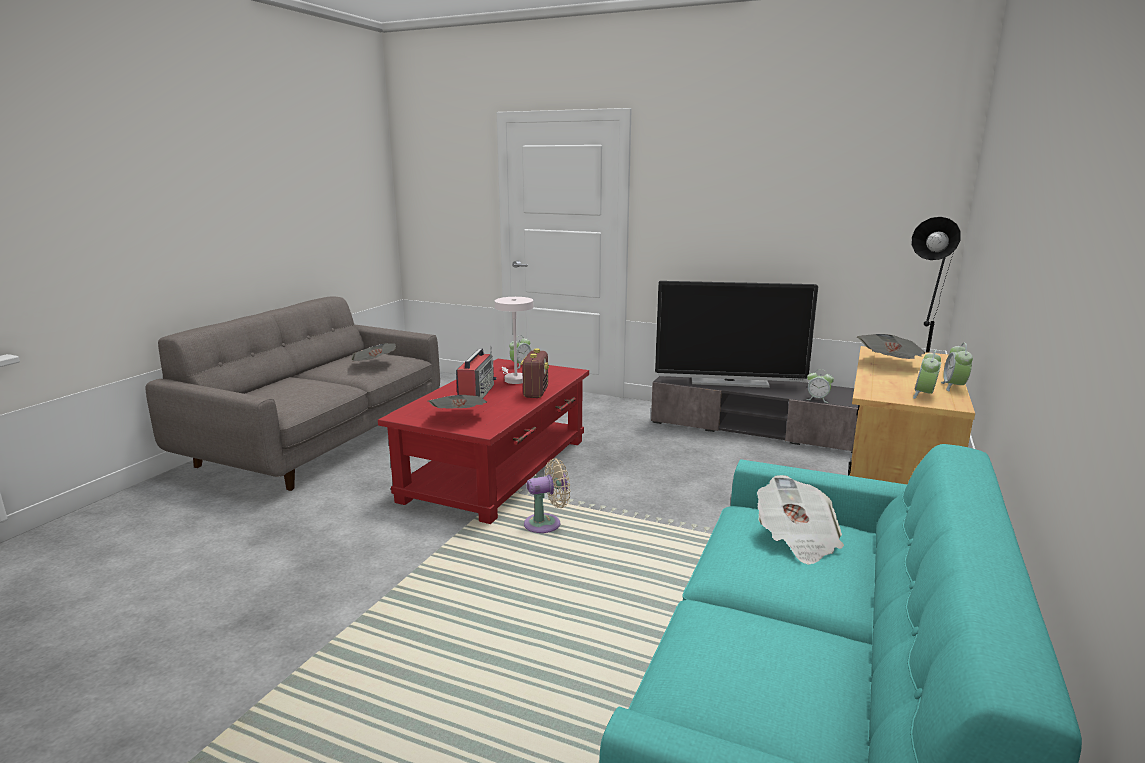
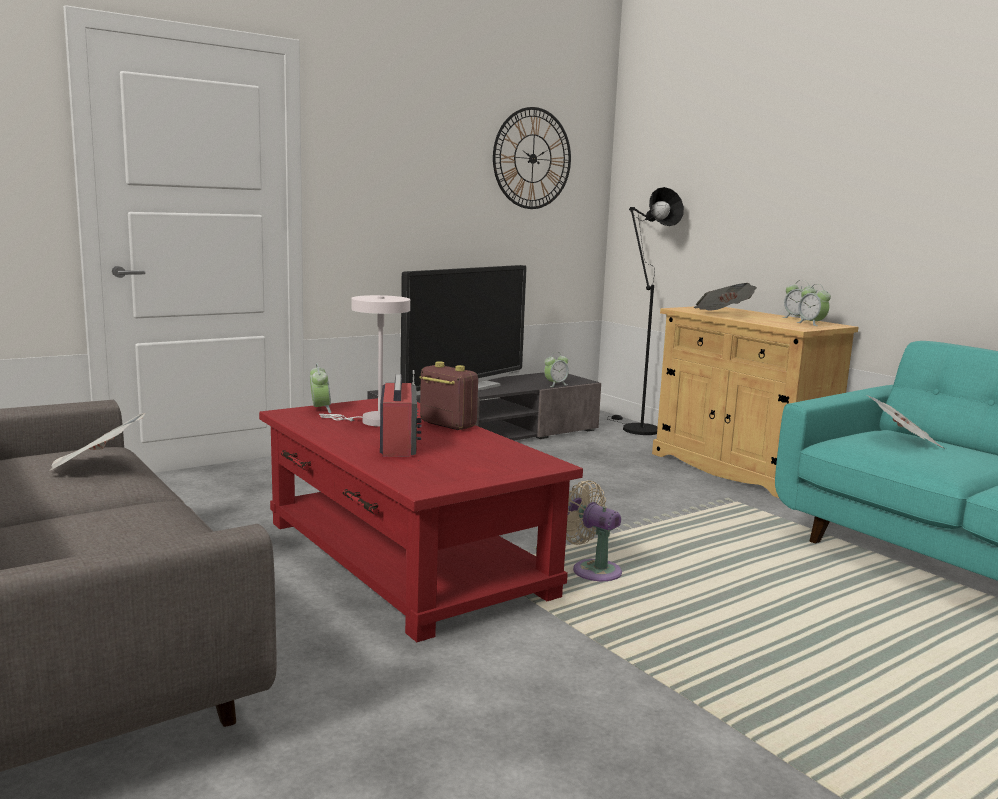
camera: 60 degrees left, 5 degrees down
(459, 417) = (483, 465): newspaper -> none
(476, 393) = (398, 443): radio -> radio turned 45 degrees clockwise
(546, 524) = (592, 570): beige fan -> beige fan turned 60 degrees counterclockwise
(853, 183) = (532, 158): none -> wall clock

